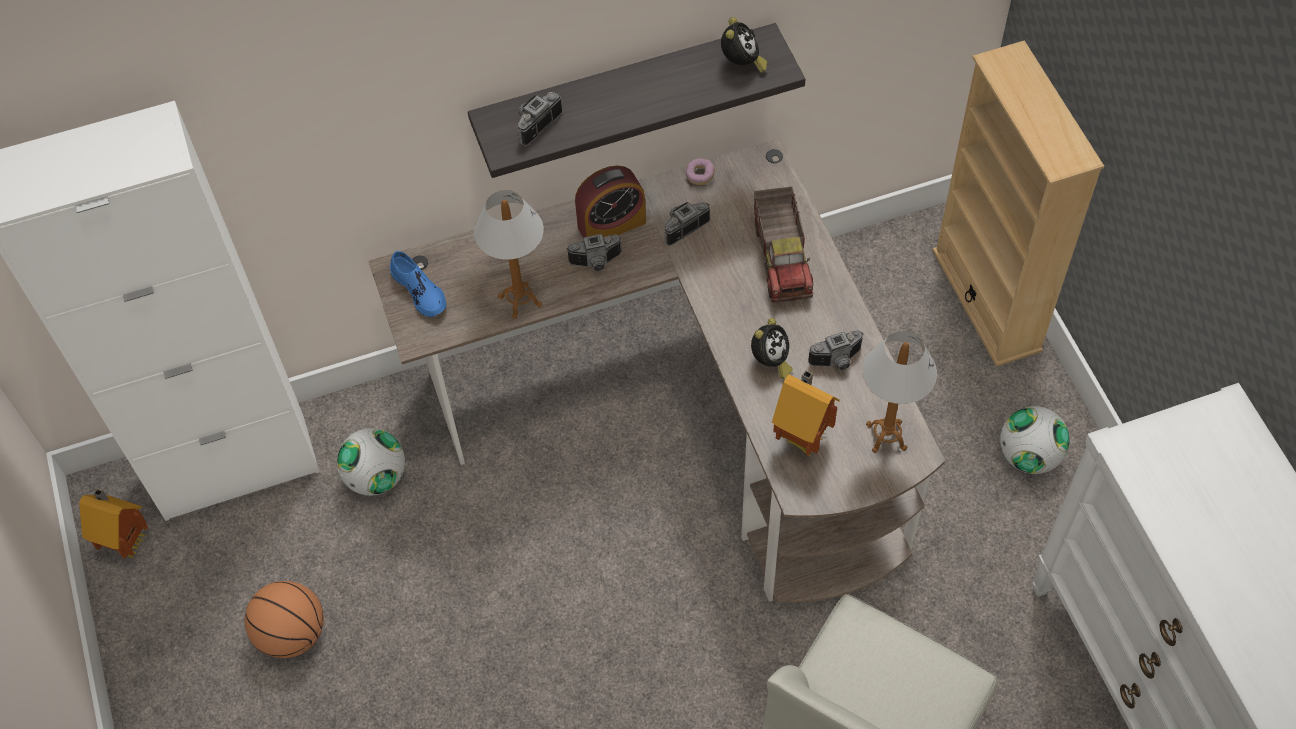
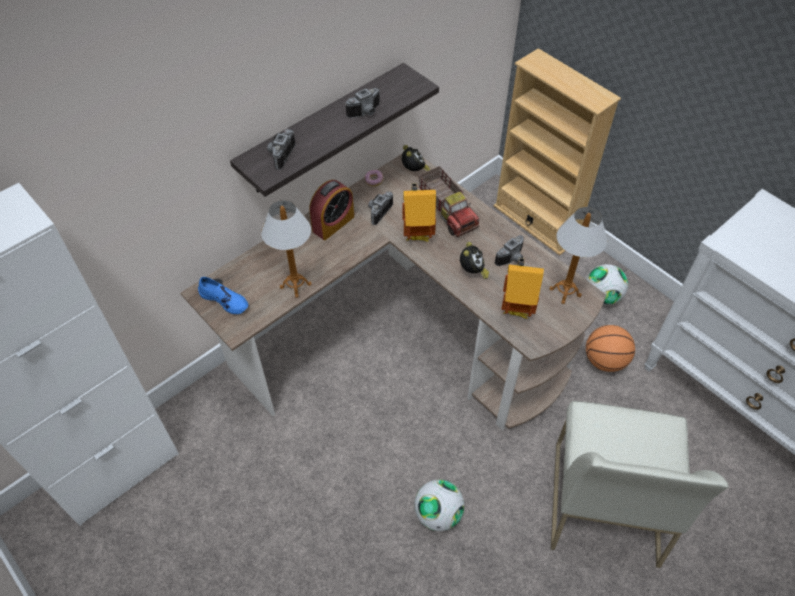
camera: 25 degrees left, 5 degrees down
(128, 541) = (56, 551): toy house -> toy house (417, 235)
(292, 634) = (203, 569): basketball -> basketball (605, 360)
(376, 477) = (220, 443): football -> football (438, 514)
(596, 263) = (334, 248): camera -> camera (366, 113)
(742, 64) = (396, 88): alarm clock -> alarm clock (414, 171)

